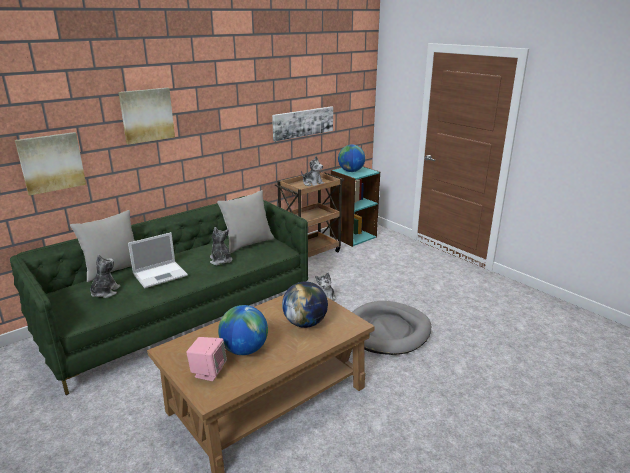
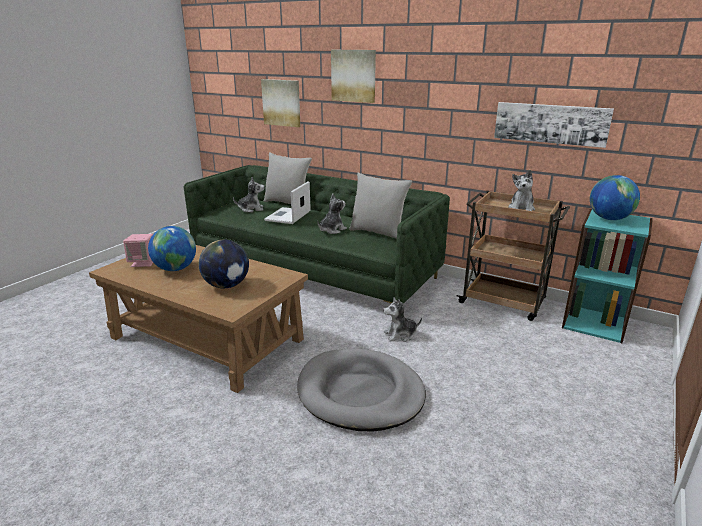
camera: 70 degrees right, 0 degrees up
(161, 274) = (287, 216): laptop -> laptop turned 75 degrees clockwise

